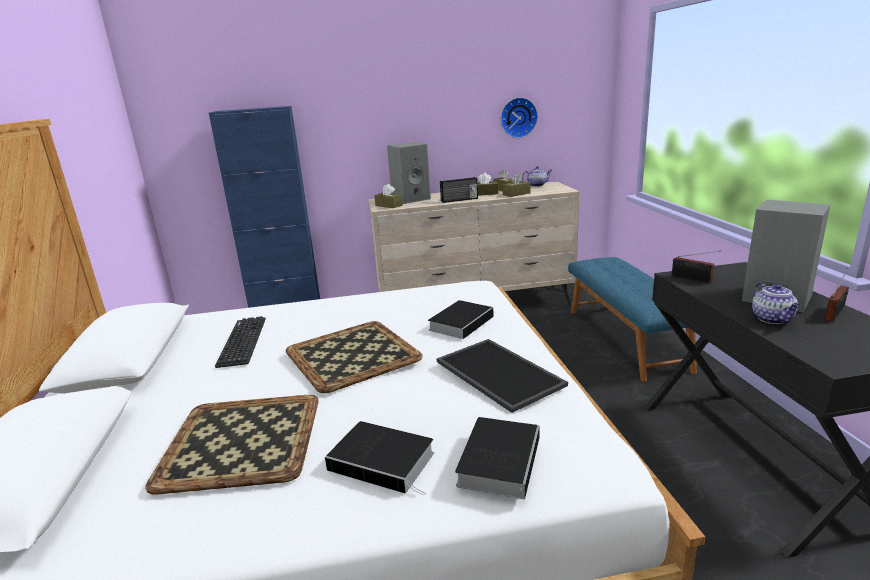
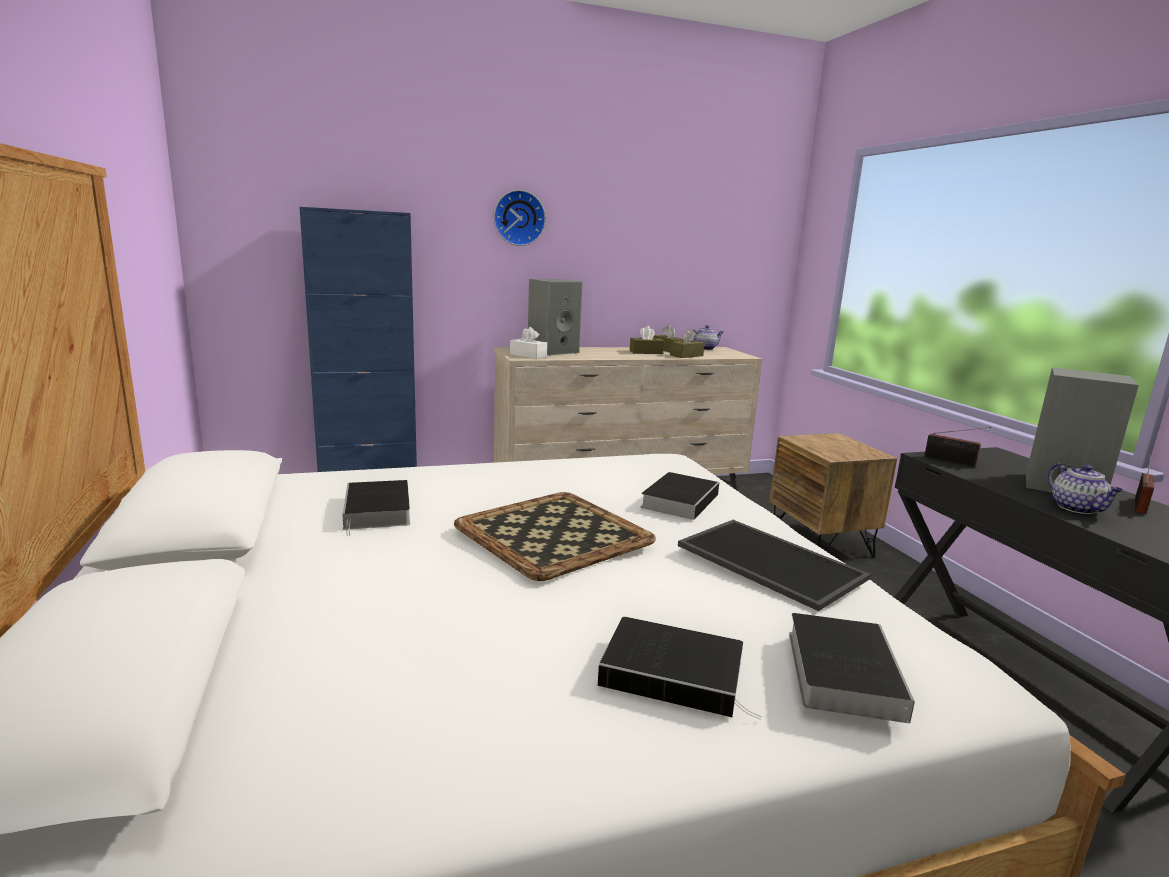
camera: 10 degrees left, 5 degrees down
(240, 442) = (442, 645): tray -> none
(242, 341) = (378, 511): keyboard -> book
(388, 205) = (528, 355): brown tissue box -> white tissue box
(459, 200) = (618, 356): radio -> none
(518, 117) = (687, 264): wall clock -> wall clock (518, 218)
(627, 338) = (820, 543): blue bench -> brown nightstand

